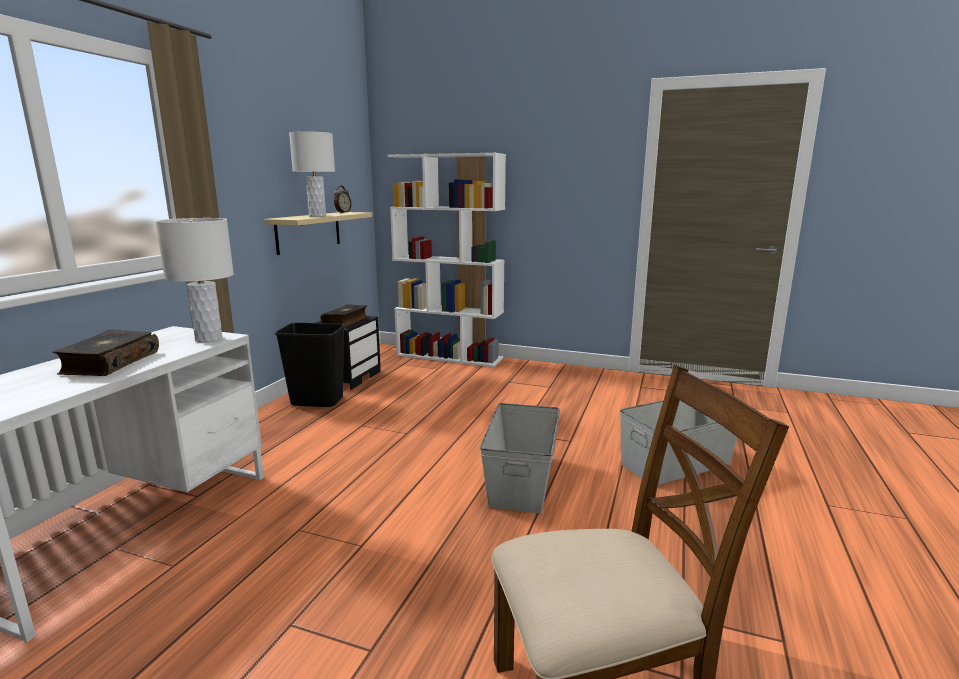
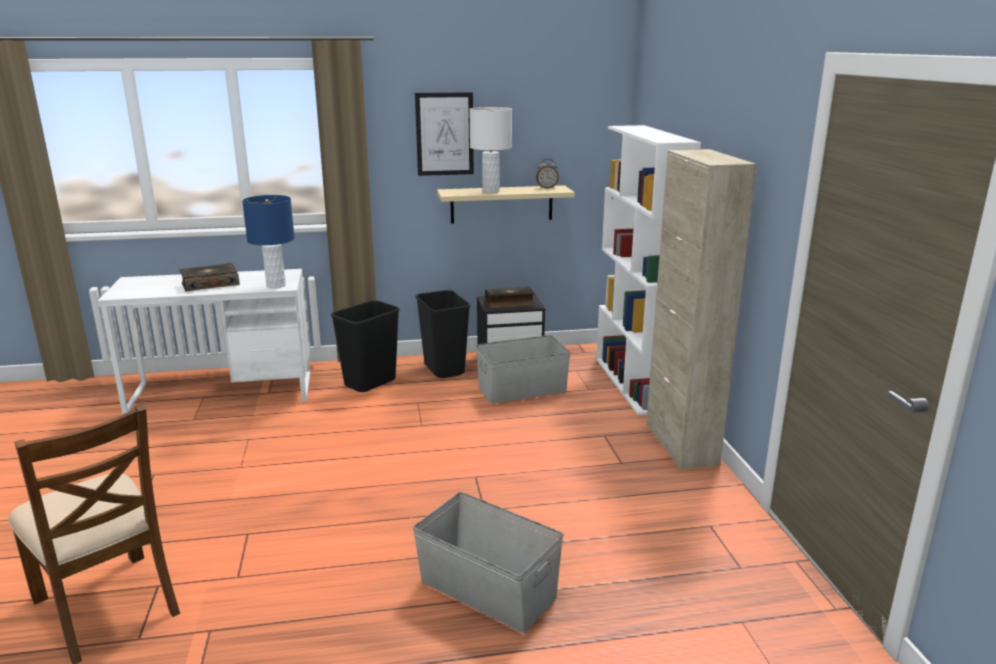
camera: 60 degrees right, 5 degrees up
(209, 339) = (276, 285): white table lamp -> blue table lamp
(264, 159) = (444, 134): none -> picture
(284, 437) = (370, 383): none -> black trash can
(520, 480) = (376, 503): grey storage box -> grey storage box (521, 389)
(544, 368) = (680, 444): none -> beige cabinet

